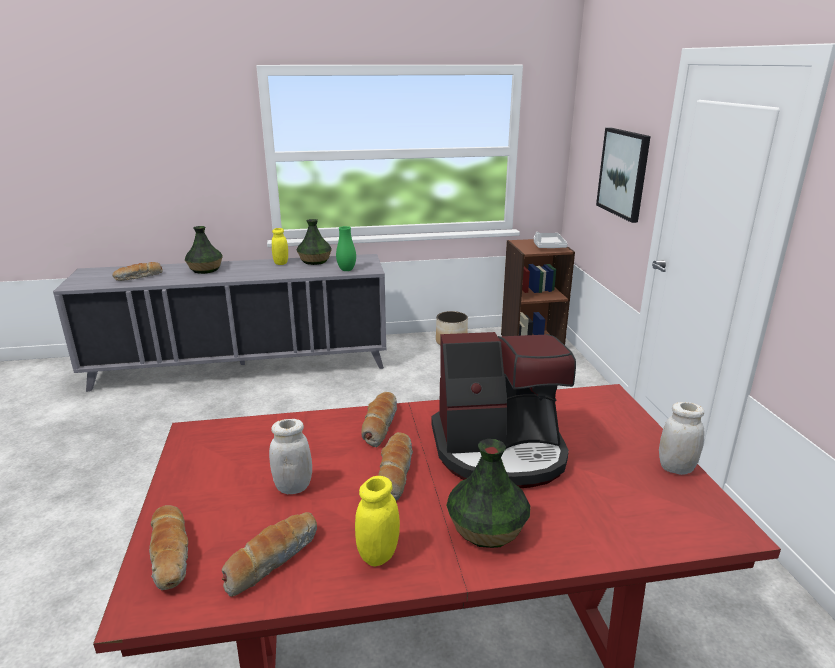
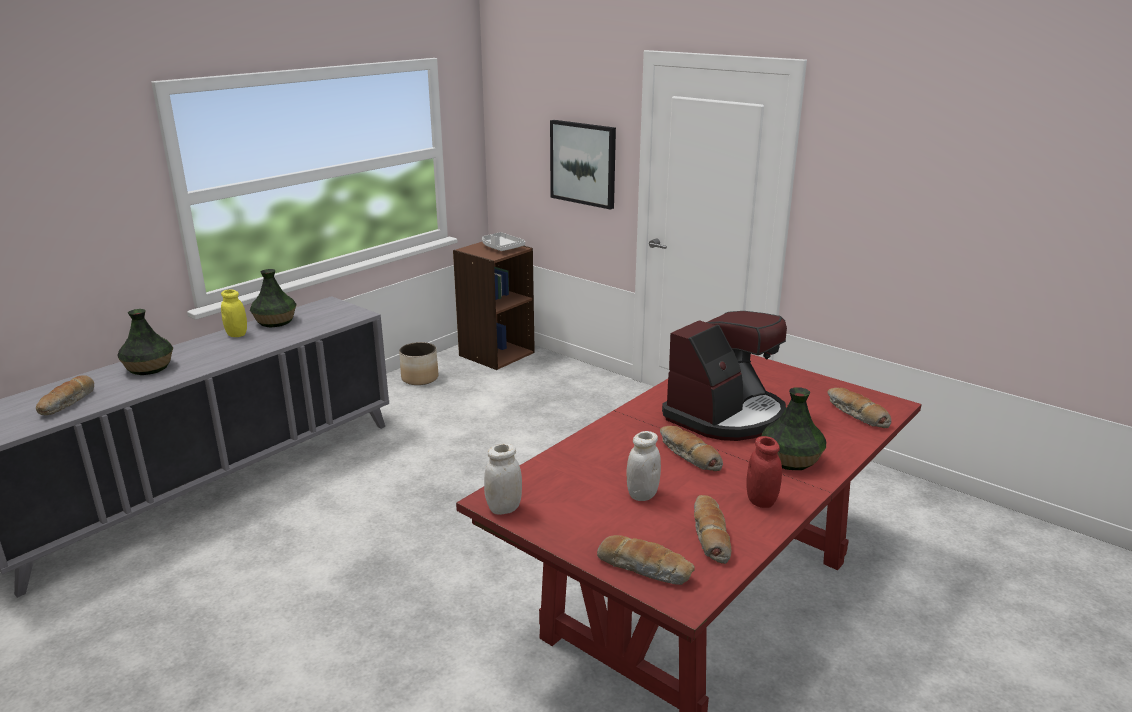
camera: 40 degrees left, 0 degrees up
(346, 270) = (333, 321): green vase -> none
(378, 554) = (761, 501): yellow jar -> red jar
(379, 425) = (623, 433): bread -> bread (855, 414)
(676, 468) = (827, 384): white jar -> white jar (504, 508)

